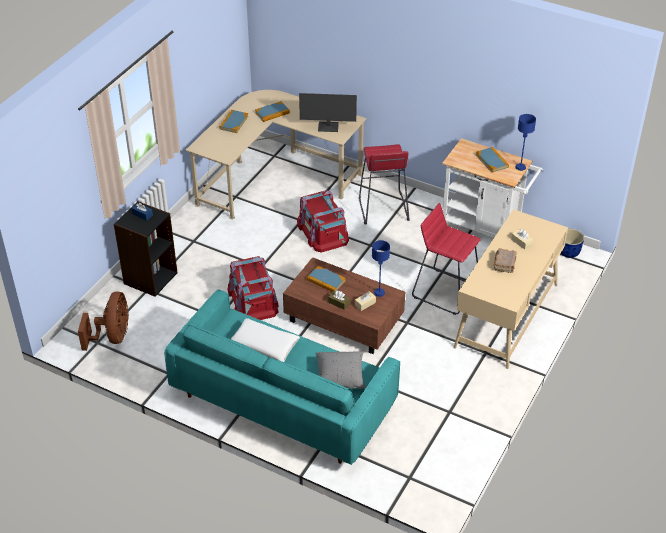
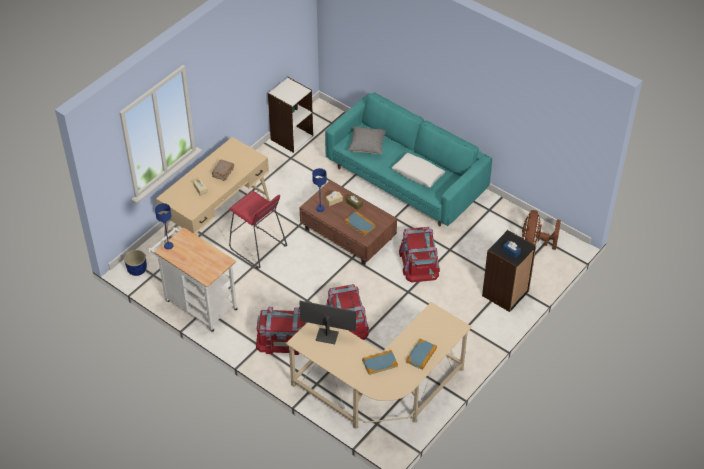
camera: 170 degrees left, 5 degrees up
(383, 209) = (283, 338): red stool -> red storage box
(460, 444) = (291, 137): none -> white bookcase
(492, 161) = (190, 255): book -> none

